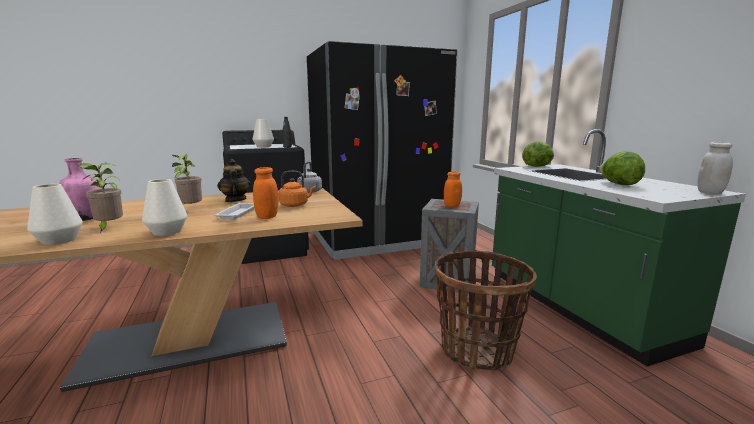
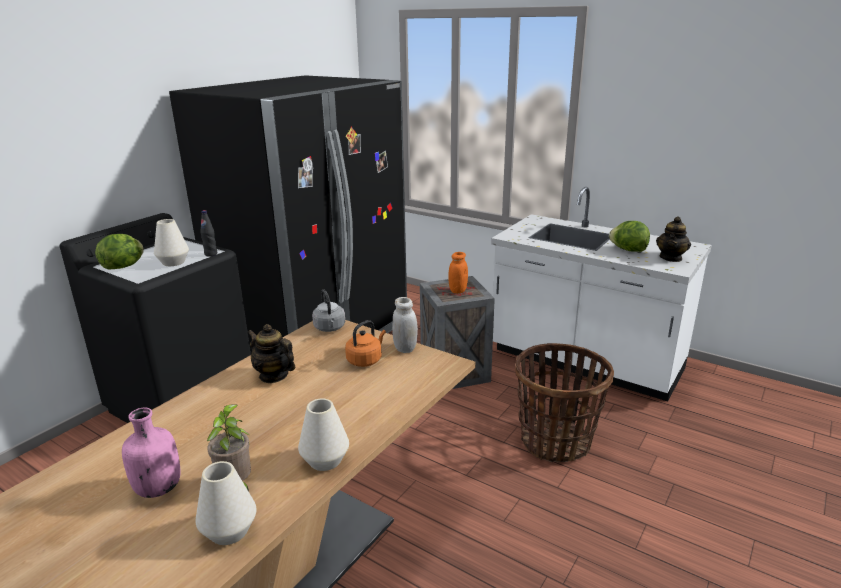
camera: 35 degrees left, 10 degrees up
(190, 209) = (257, 413): potted plant -> none
(238, 213) = (334, 399): white tray -> none
(267, 217) = (378, 392): orange jar -> none
(537, 166) = (523, 225): lettuce -> lettuce (124, 266)
(577, 308) = (585, 362): green counter -> white counter
(665, 192) = (671, 258): none -> teapot
(710, 192) = (693, 249): white jar -> white jar (405, 348)

